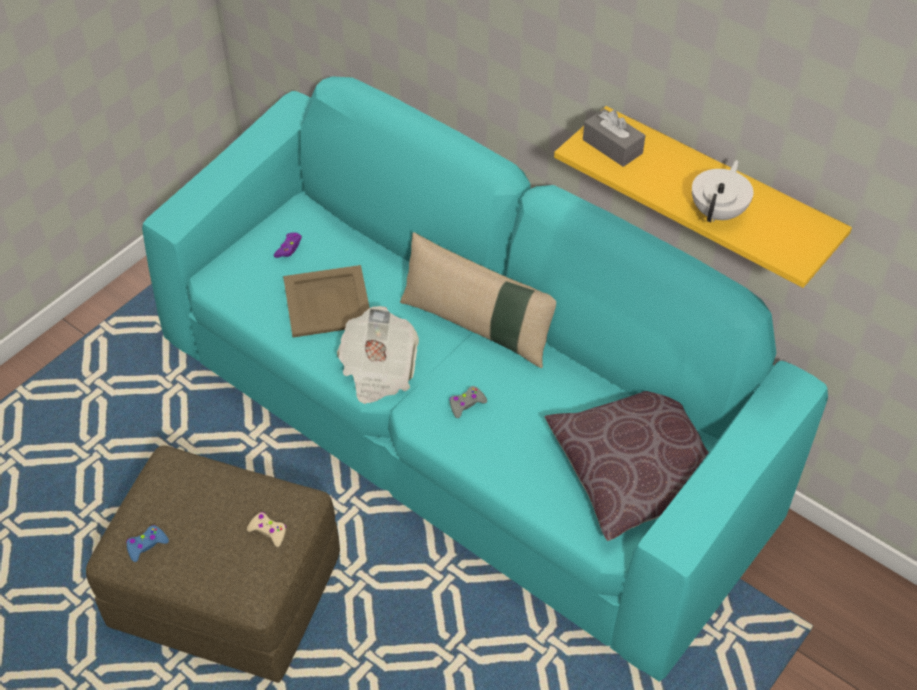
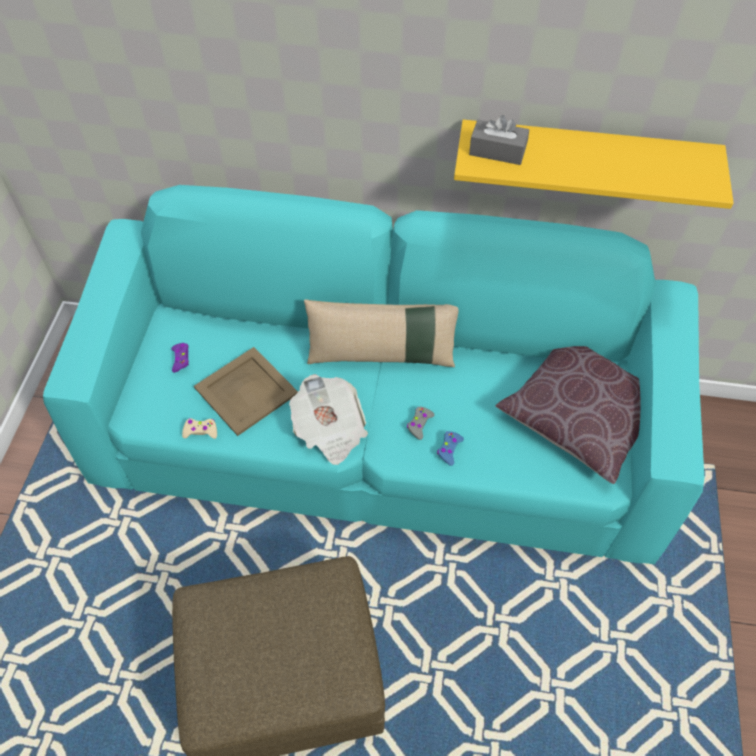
camera: 30 degrees left, 5 degrees up
(146, 545) = (229, 693): blue game controller -> blue game controller (449, 449)
(268, 531) = (329, 619): beige game controller -> beige game controller (200, 431)
(718, 212) = (623, 172): white teapot -> none

